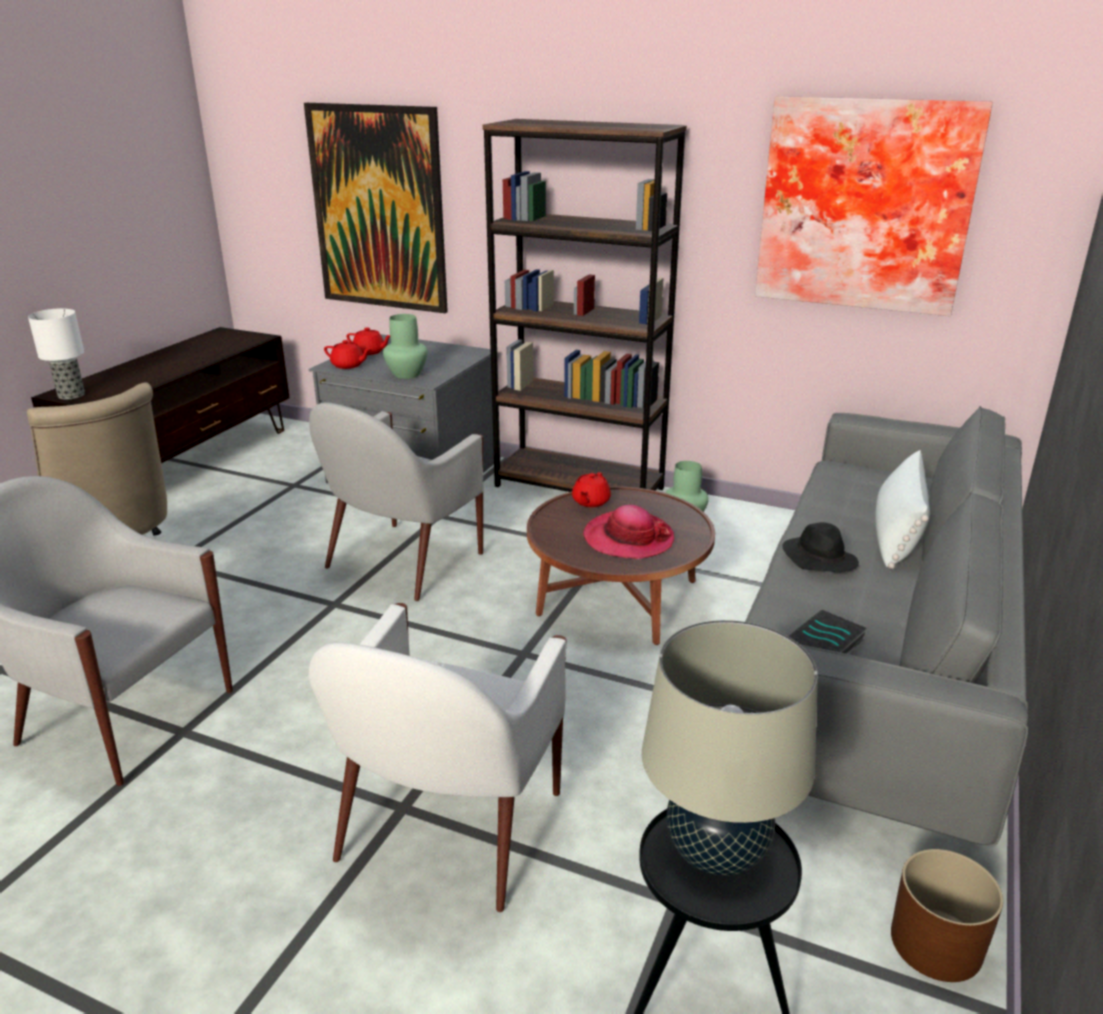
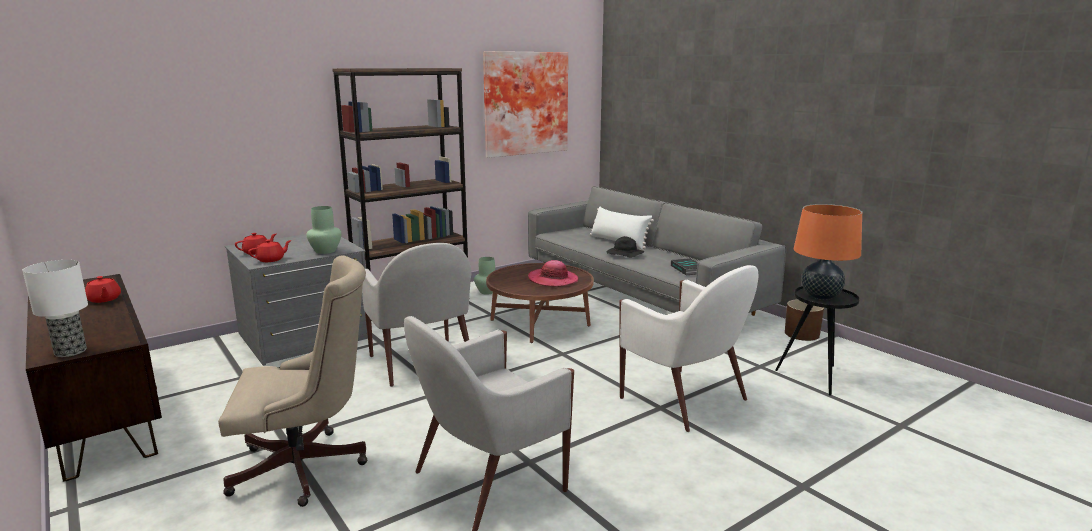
camera: 60 degrees left, 10 degrees down
(378, 209) = (212, 144): picture -> none
(590, 502) = (505, 277): red teapot -> red teapot (104, 299)
(716, 852) = (821, 296): beige table lamp -> orange table lamp

